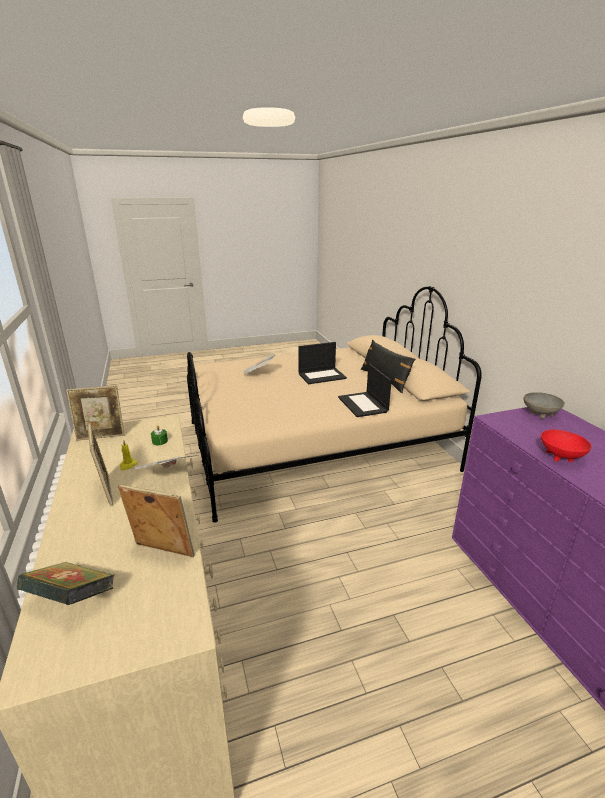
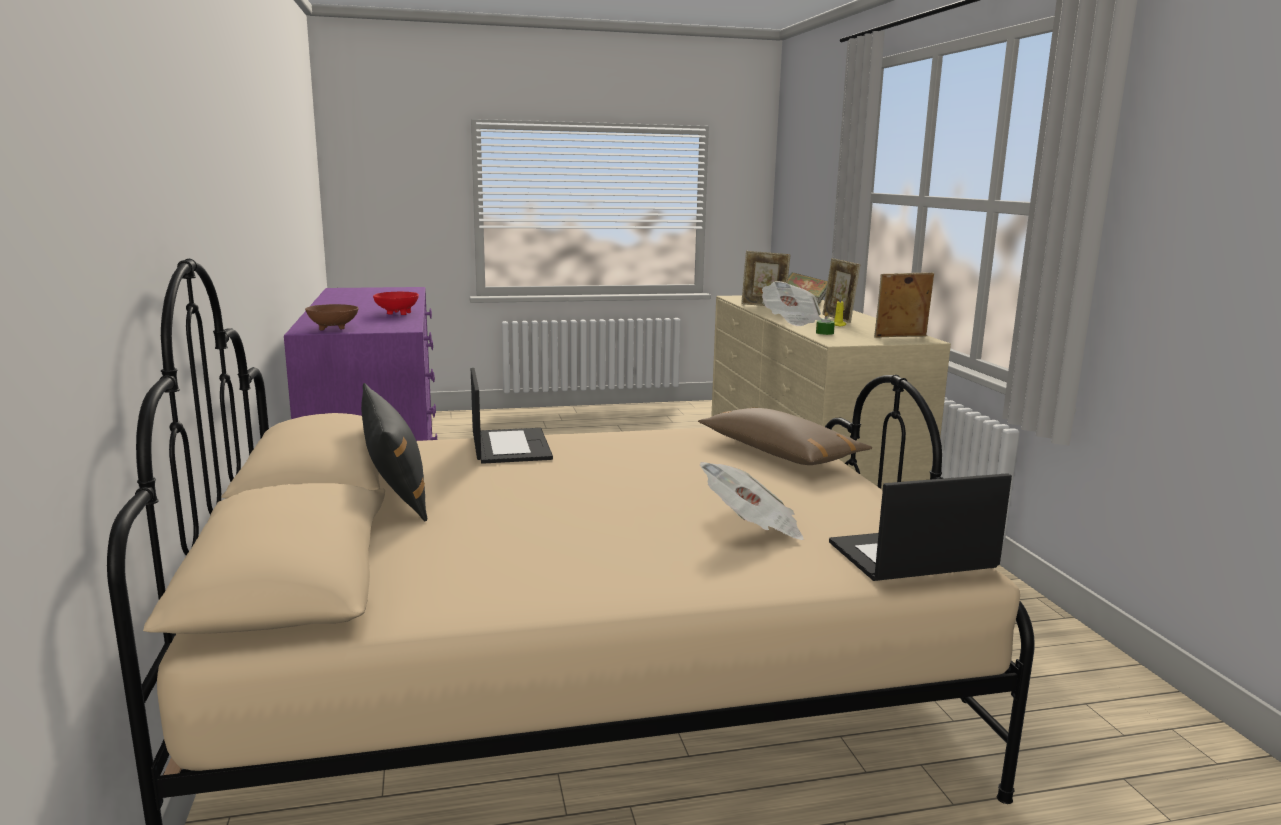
camera: 175 degrees left, 10 degrees down
(233, 409) = (779, 452): none -> brown pillow
(322, 376) = (559, 508): laptop -> laptop (911, 556)
(540, 413) = (333, 329): grey bowl -> brown bowl

